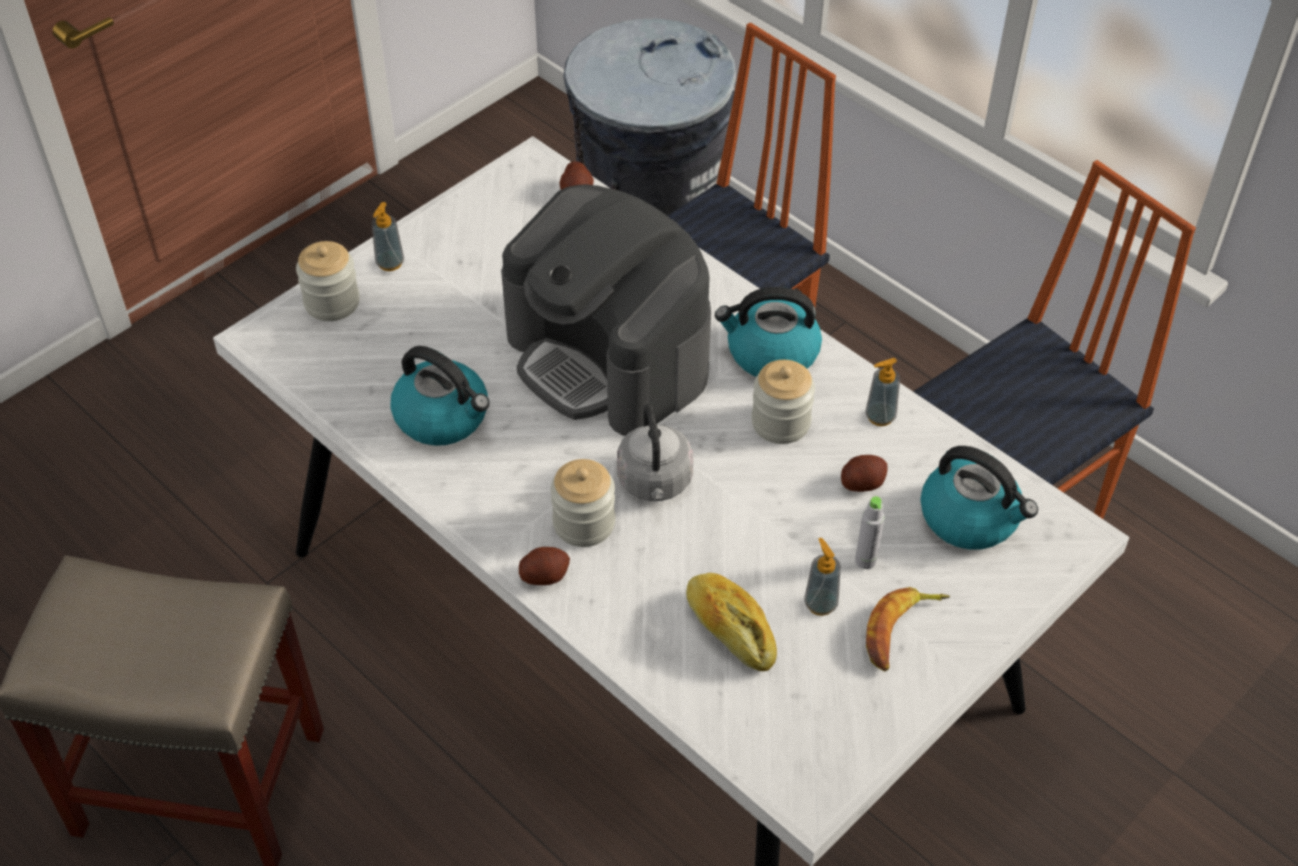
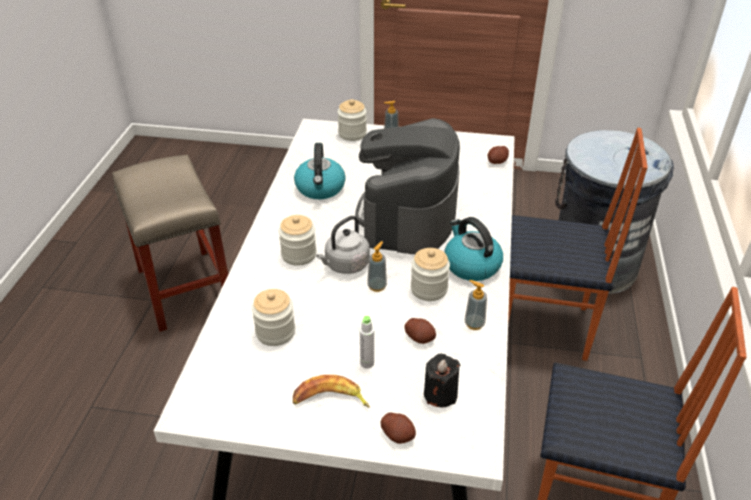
camera: 55 degrees right, 10 degrees down
(544, 575) = (257, 257): potato -> potato (398, 435)
(730, 630) = (275, 332): bread -> jar
(820, 604) = (321, 358): soap dispenser -> soap dispenser (377, 286)
(971, 518) = (440, 394): kettle -> black candle

